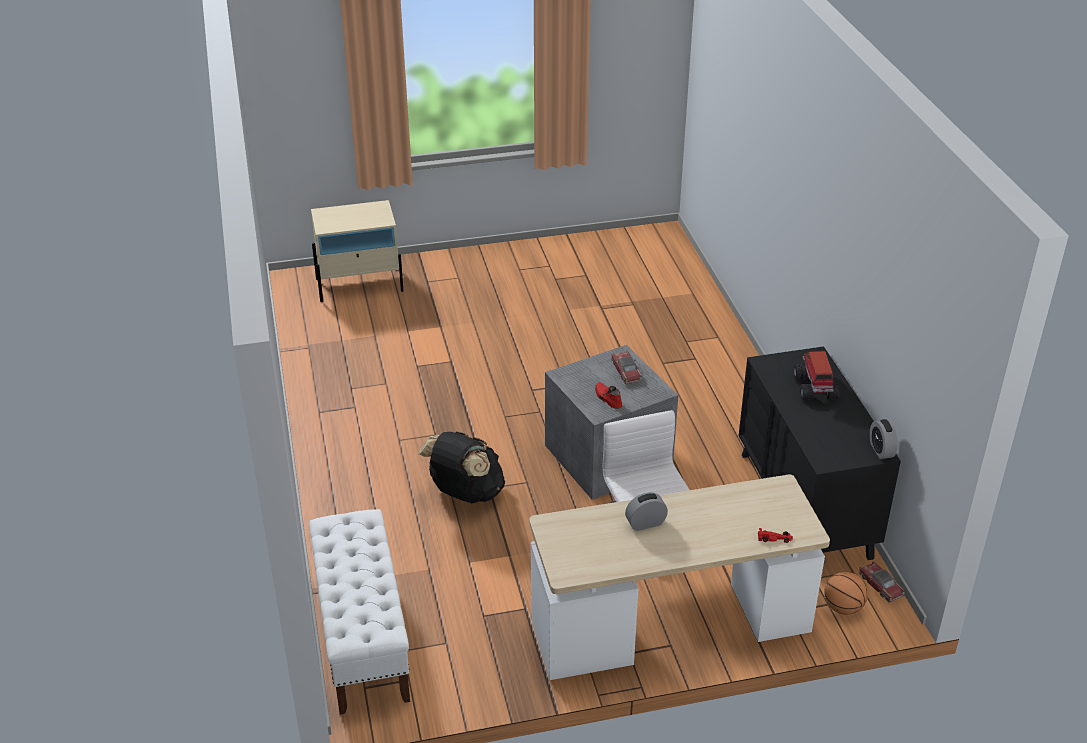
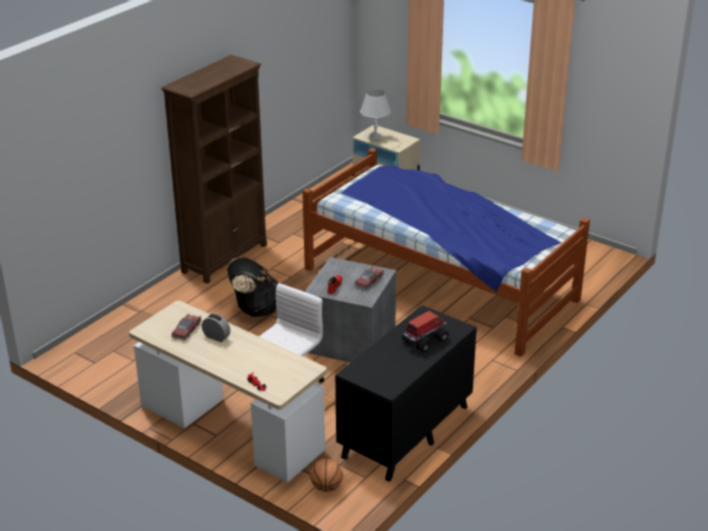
camera: 50 degrees right, 5 degrees down
(329, 462) = (225, 258): none -> brown bookcase
(342, 223) = (375, 138): none -> white table lamp
(362, 636) = (109, 334): white bench -> none
(581, 347) = (440, 283): none -> bed
(880, 585) = (366, 494): toy car -> toy car (186, 330)
(881, 450) = (392, 389): alarm clock -> none

